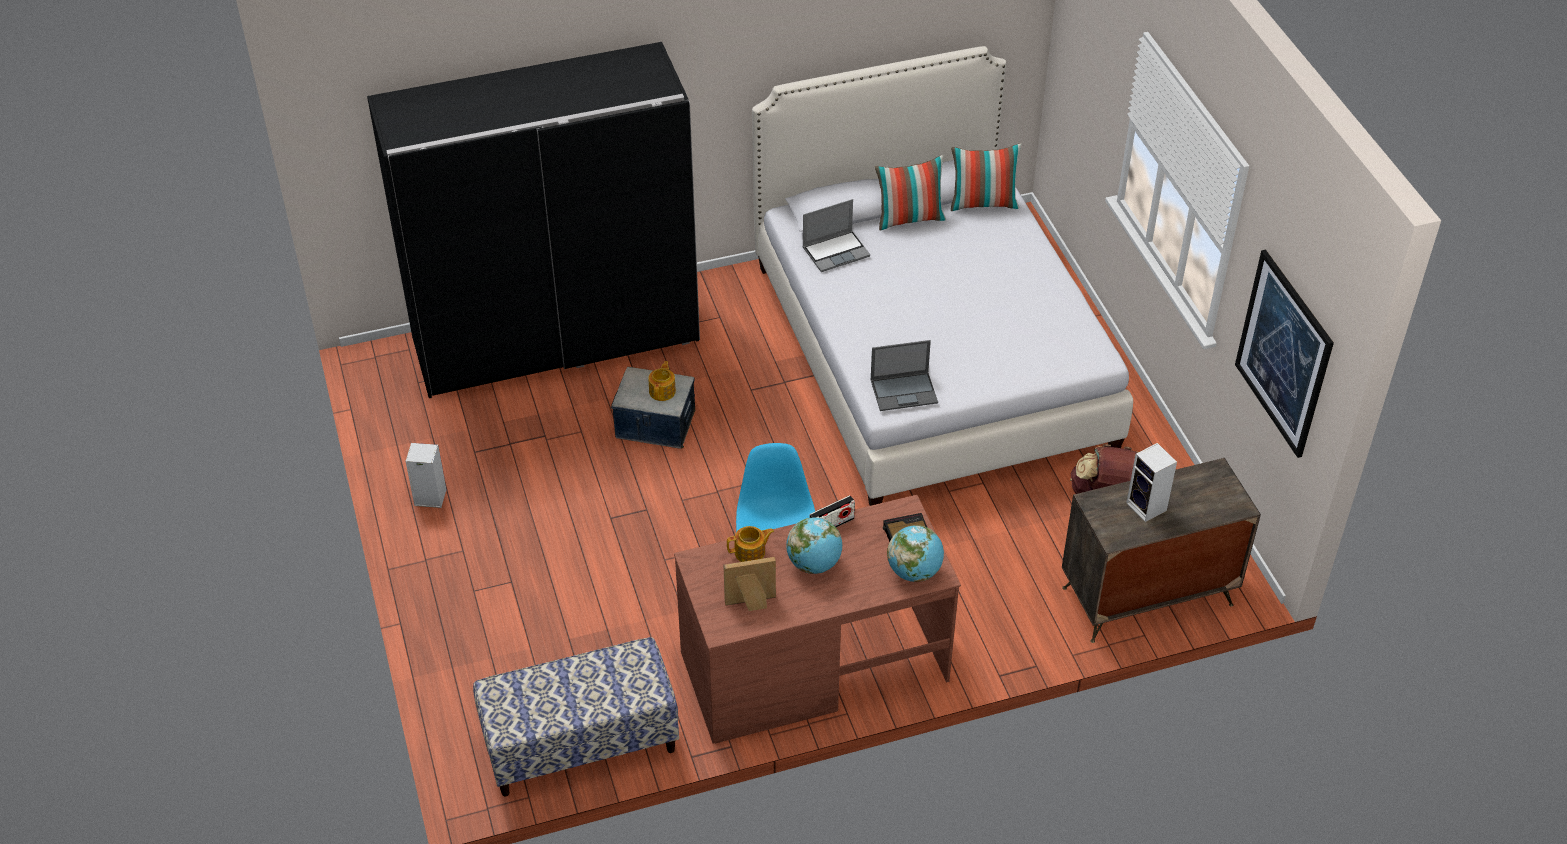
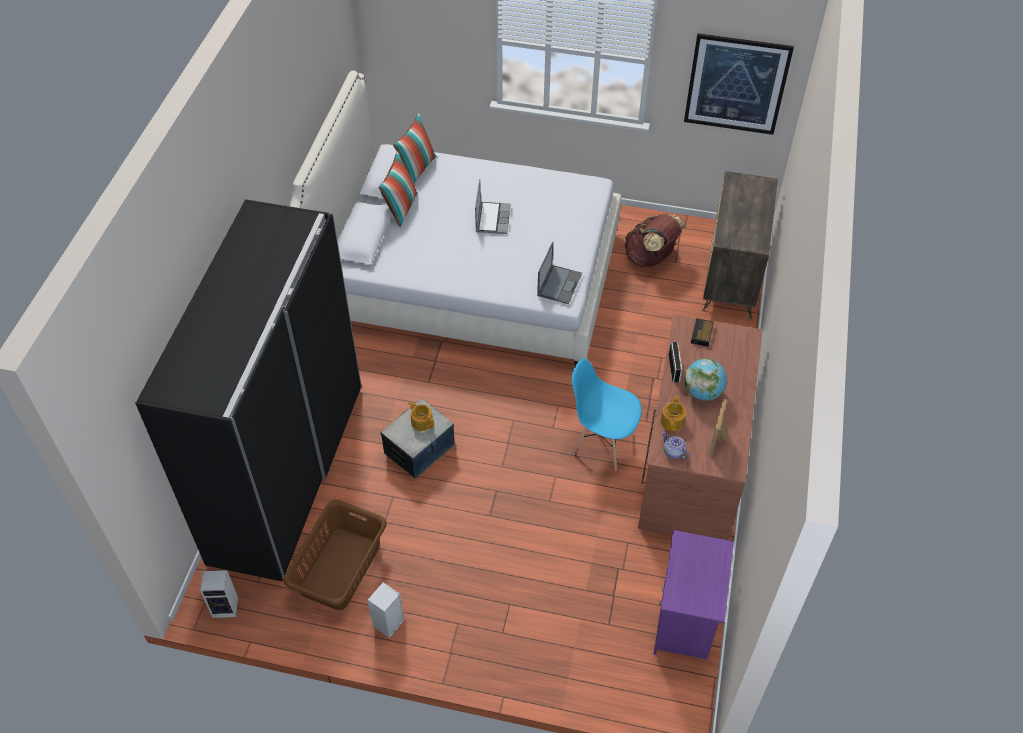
camera: 60 degrees left, 5 degrees up
(470, 433) = (341, 568): none -> brown laundry basket
(580, 744) = (685, 624): bench -> purple nightstand
(706, 570) = (674, 452): none -> teapot
(836, 251) = (401, 257): laptop -> laptop (492, 218)
(914, 571) = (739, 346): globe -> none
(1148, 507) = (744, 220): speaker -> speaker (226, 607)

